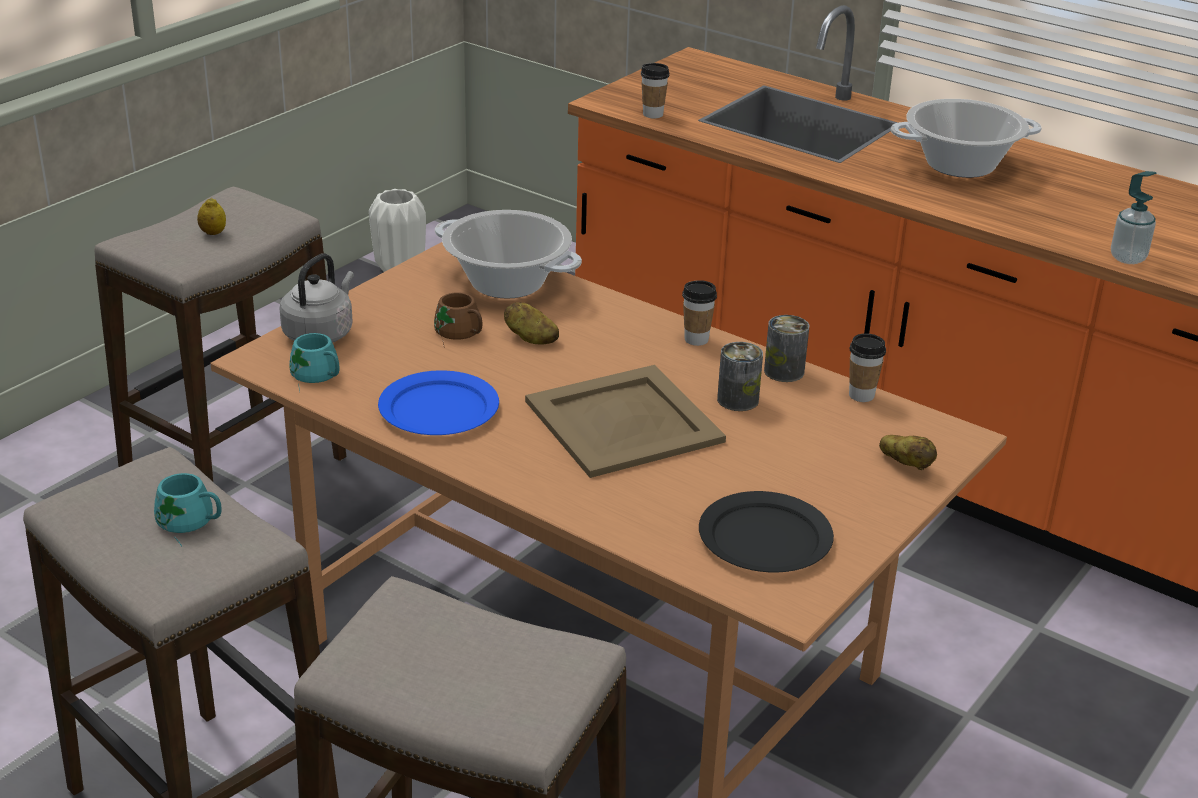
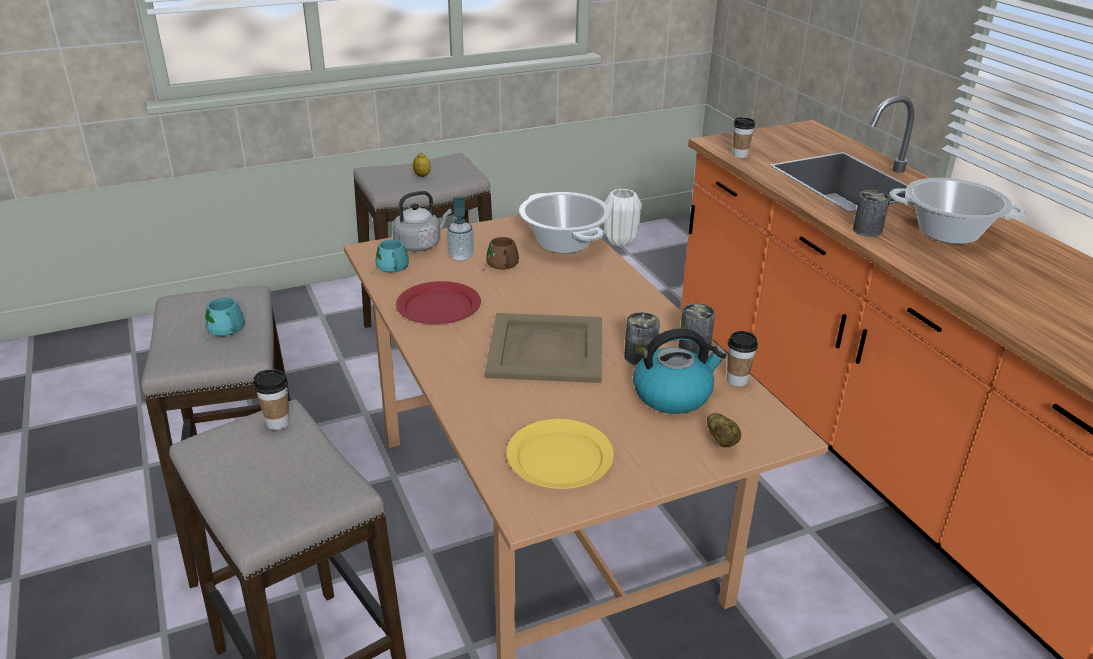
camera: 30 degrees right, 0 degrees up
(438, 409) = (438, 307): blue plate -> red plate
(530, 338) = (542, 280): potato -> none
(696, 339) = (652, 309): cup -> cup (278, 423)
(766, 537) = (560, 458): black plate -> yellow plate
(813, 431) = (673, 394): none -> kettle
(880, 182) = (867, 230): none -> can
(1127, 258) = (1033, 333): soap dispenser -> soap dispenser (461, 256)

